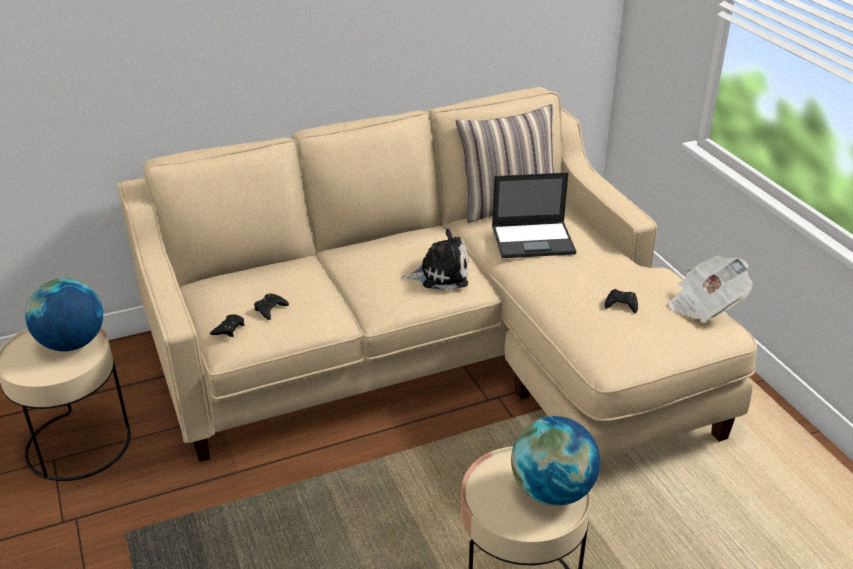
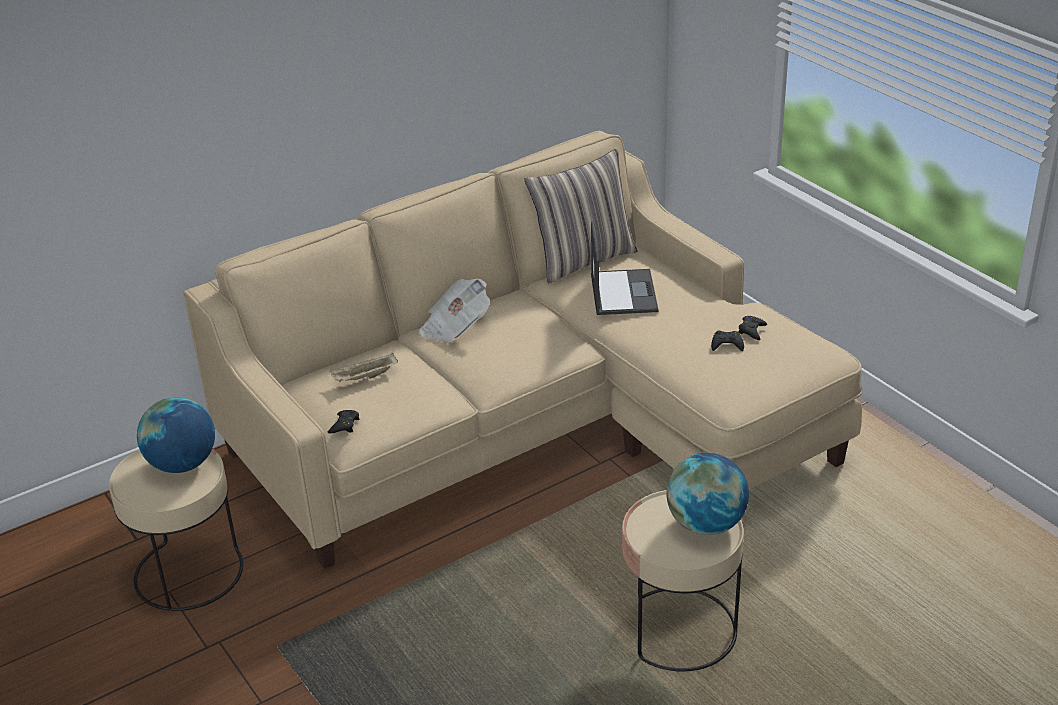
camera: 10 degrees left, 0 degrees up
(267, 286) = (365, 378): none -> beige tray
(270, 309) = (378, 399): black game controller -> black game controller (752, 330)
(440, 274) = (538, 340): plush toy -> none
(534, 240) = (623, 292): laptop -> laptop turned 75 degrees counterclockwise
(705, 305) = (806, 333): newspaper -> newspaper (454, 327)

